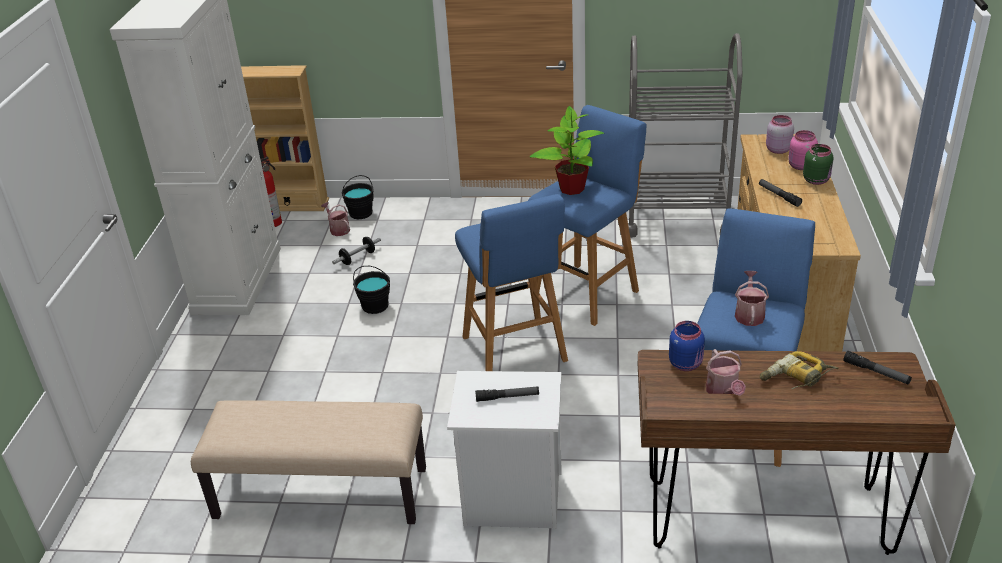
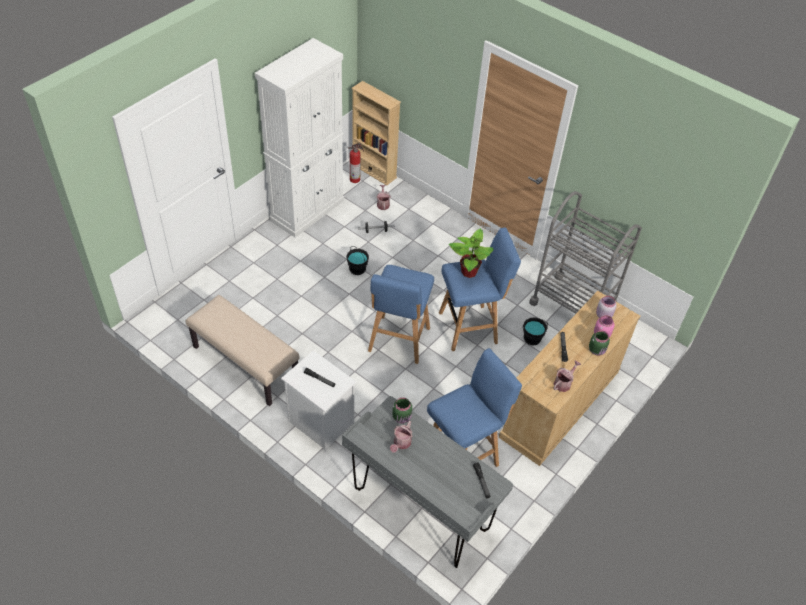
camera: 30 degrees right, 15 degrees up
(361, 213) = (404, 199): black bucket -> black bucket (532, 339)
(686, 364) = (402, 417): blue jar -> green jar
(749, 314) = (465, 409): watering can -> watering can (563, 383)
(766, 518) = (420, 510): brown desk -> grey desk
(796, 378) = (441, 459): power drill -> none

